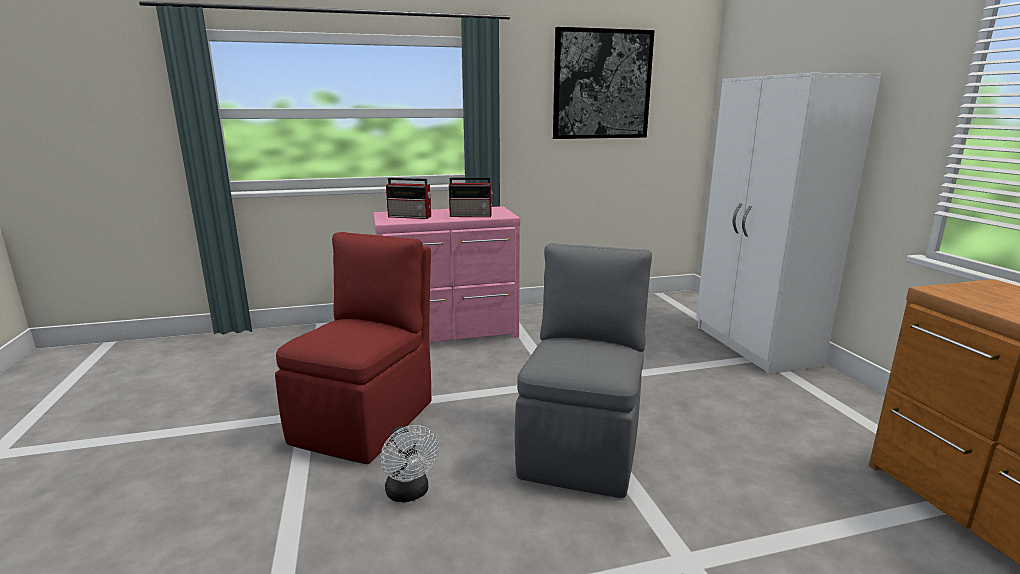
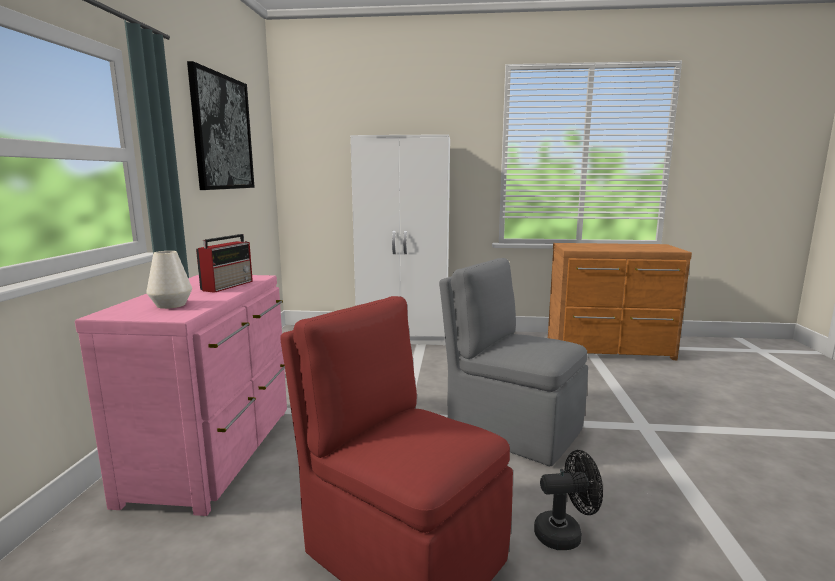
camera: 70 degrees left, 5 degrees down
(409, 493) = (565, 534): white fan -> black fan
(411, 216) = (171, 305): radio -> white vase

